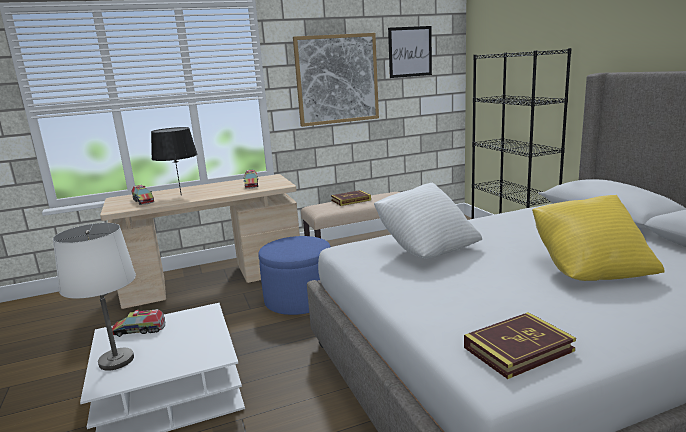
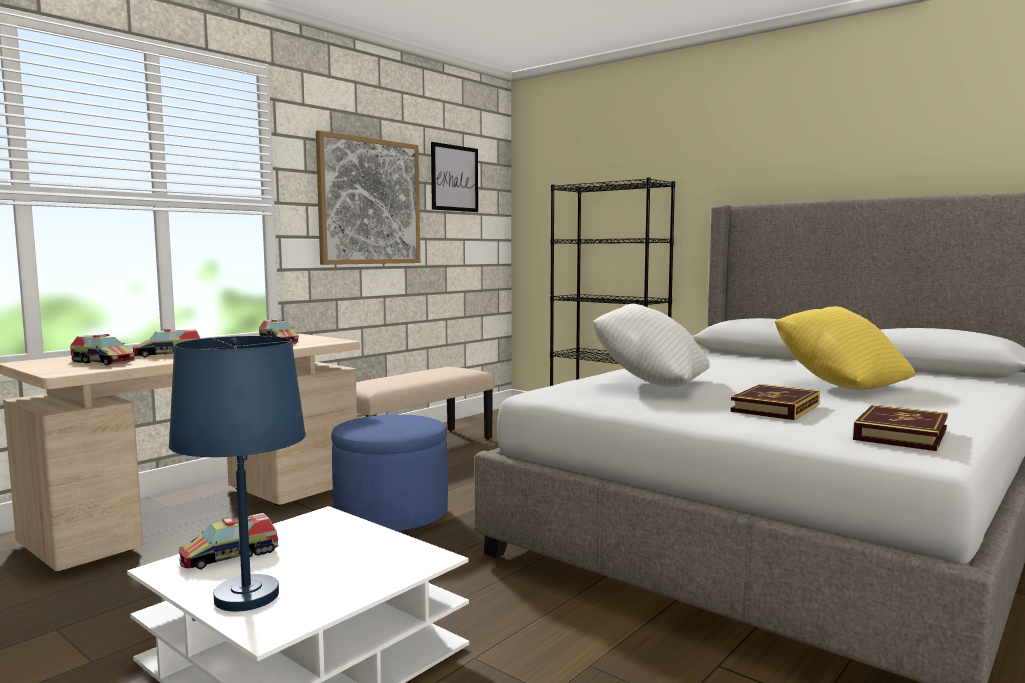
camera: 30 degrees left, 10 degrees down
(117, 361) = (248, 596): white table lamp -> blue table lamp
(181, 195) = (168, 354): black table lamp -> toy truck
(351, 200) = (400, 376): book -> book (775, 408)

